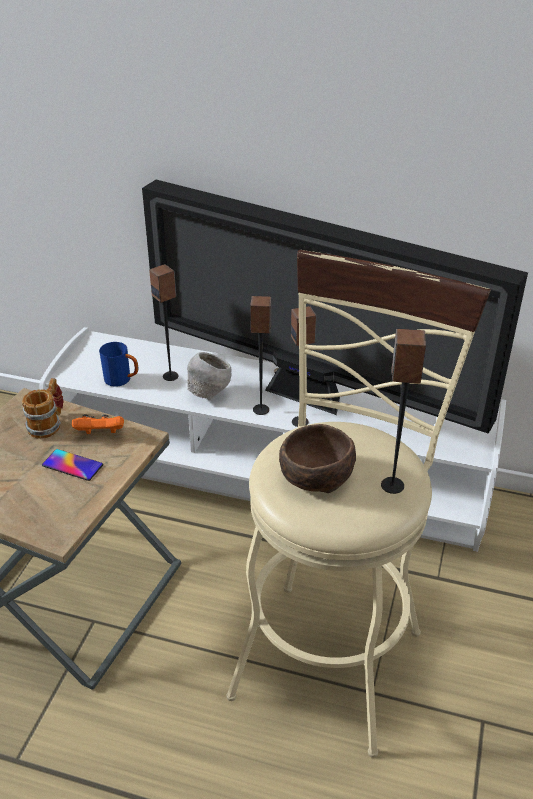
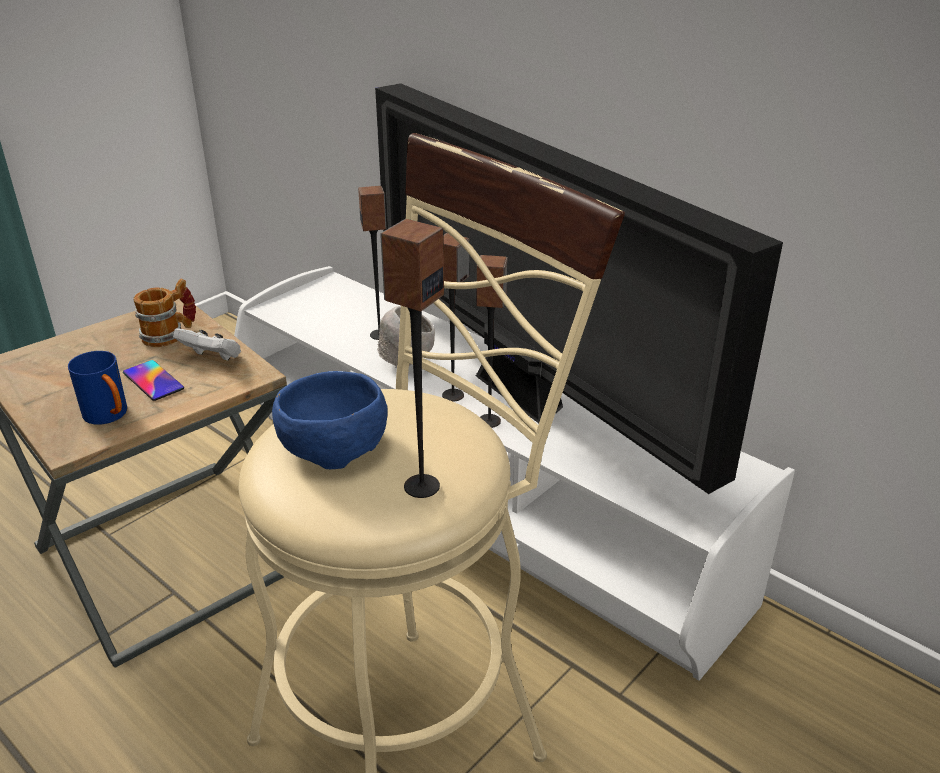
camera: 25 degrees right, 5 degrees down
(101, 434) = (212, 358): orange game controller -> white game controller
(122, 380) = (324, 326): blue mug -> blue mug (110, 416)
(314, 476) = (331, 444): brown bowl -> blue bowl

